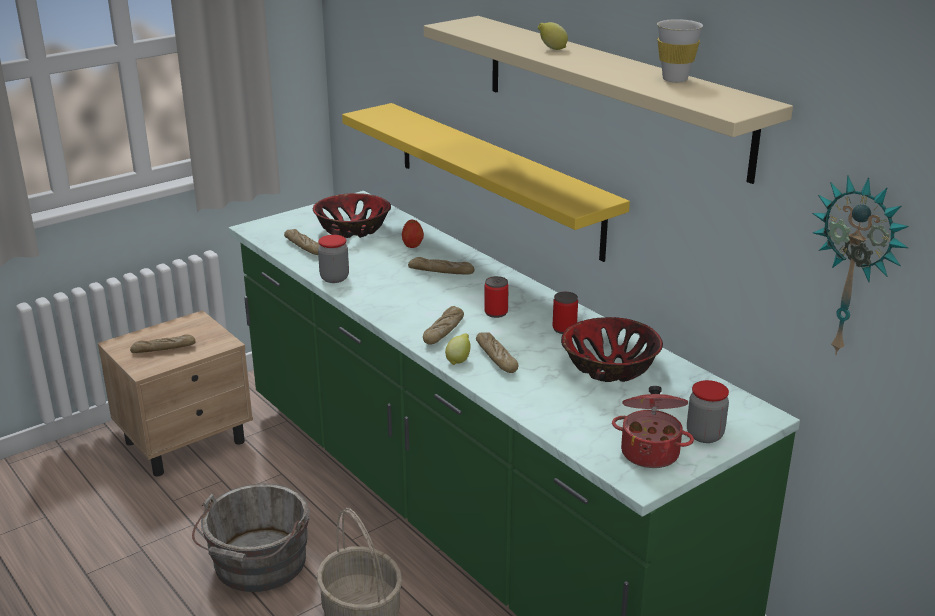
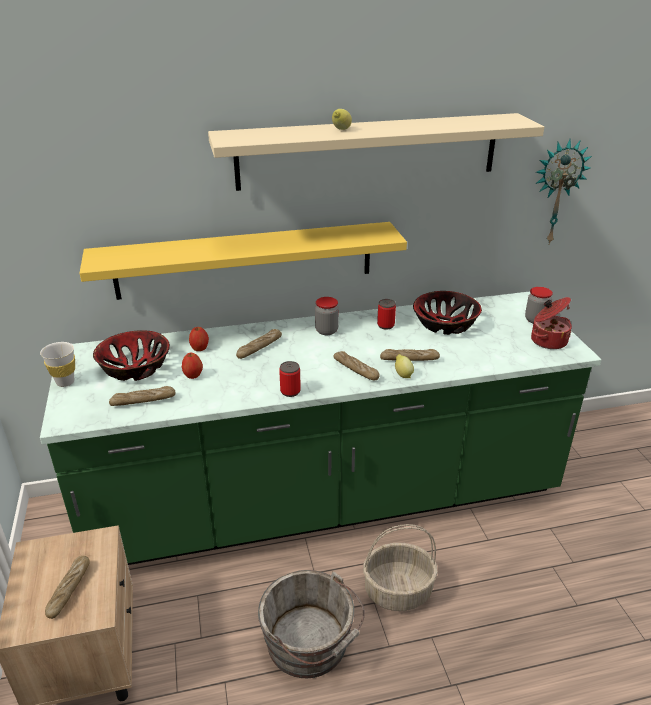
camera: 65 degrees left, 5 degrees up
(334, 278) = (222, 398): jar -> jar (326, 331)
(362, 256) = (193, 375): none -> apple
(496, 312) = (343, 343): can -> can (290, 391)
(675, 79) = (446, 120): white cup -> white cup (65, 382)

